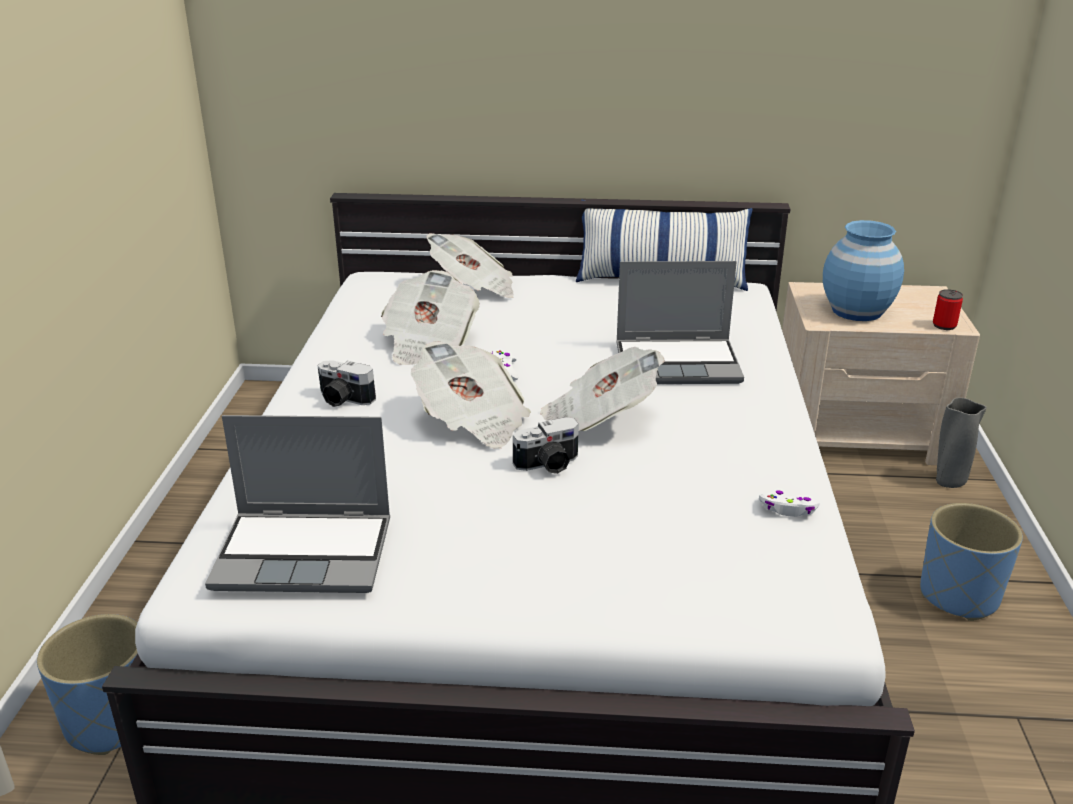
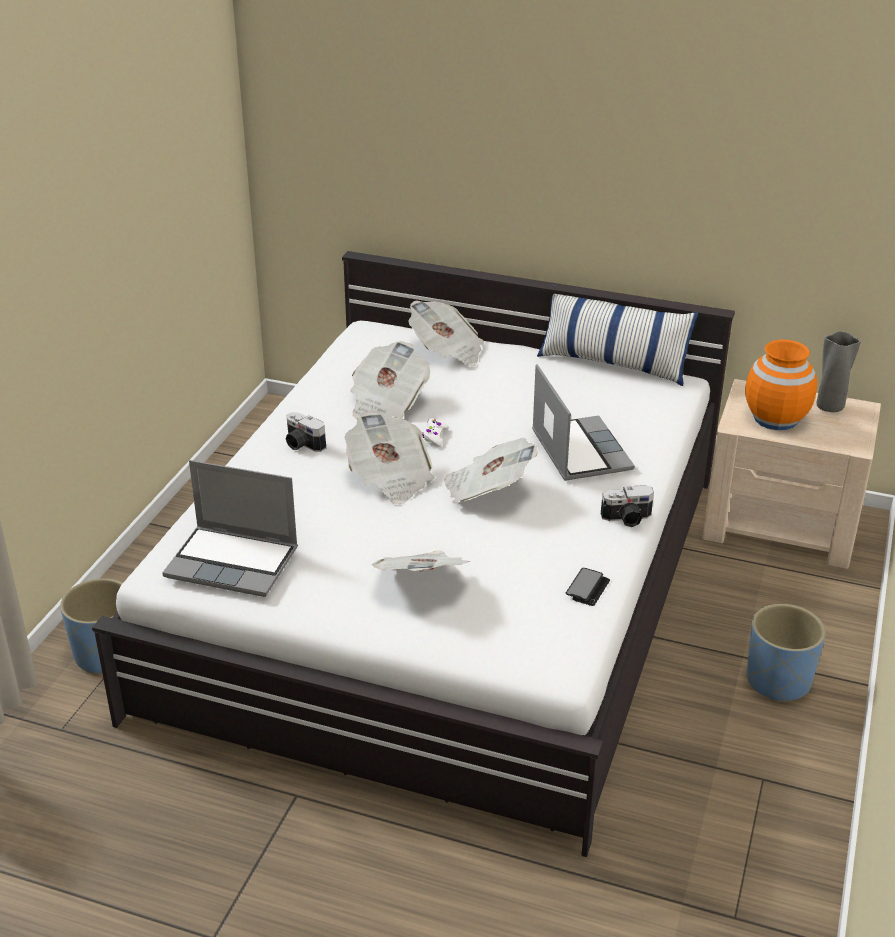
camera: 15 degrees right, 5 degrees up
(549, 465) = (430, 523): camera -> camera (627, 519)
(576, 537) = (422, 582): none -> newspaper
(679, 363) = (579, 450): laptop -> laptop turned 120 degrees counterclockwise
(788, 510) = (587, 588): white game controller -> phone
(856, 311) = (775, 418): blue vase -> orange vase
(944, 325) = (845, 445): can -> none
(949, 481) = (836, 583): grey vase -> grey vase (829, 407)

